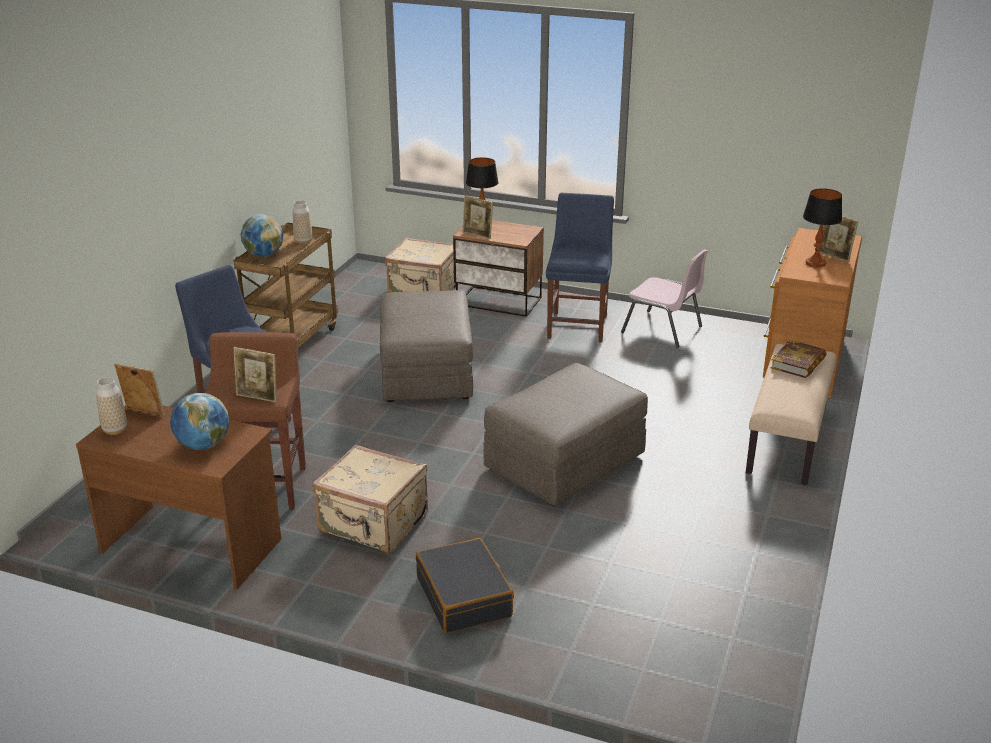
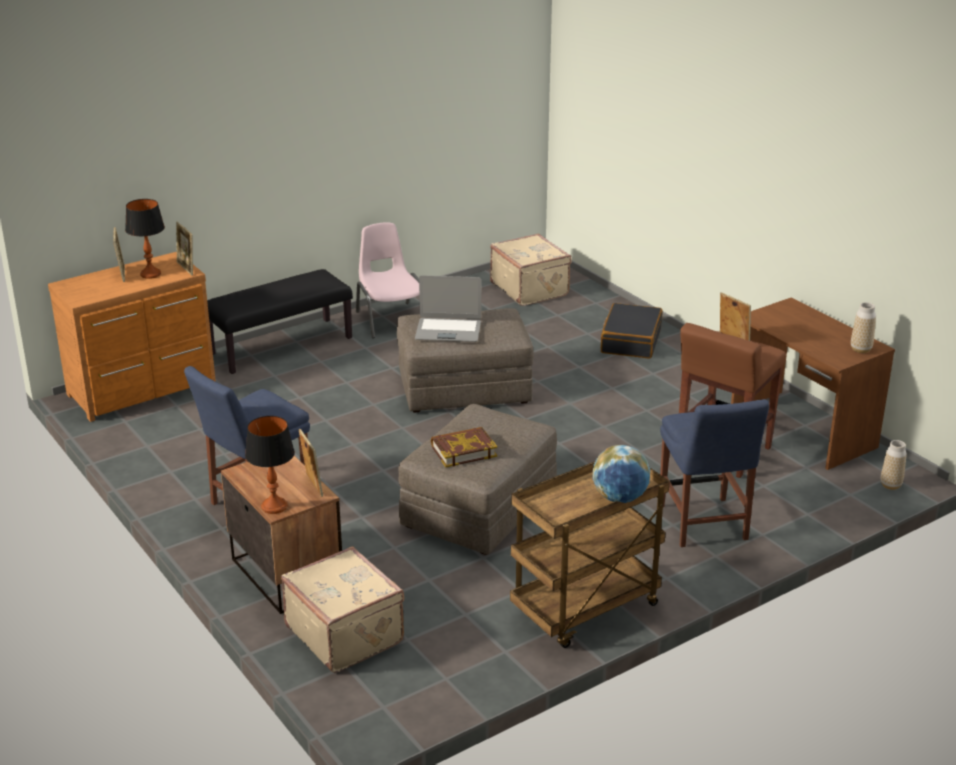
camera: 145 degrees left, 0 degrees up
(143, 412) = (833, 356): picture frame -> picture frame (186, 268)
(203, 445) = (794, 319): globe -> none
(303, 241) = (554, 504): vase -> vase (890, 485)
(373, 524) = (654, 397): beige suitcase -> beige suitcase (530, 289)
(574, 387) = (448, 331): none -> laptop
(663, 330) = (188, 465): pink chair -> pink chair (391, 319)
(788, 439) = (281, 345): beige bench -> black bench
(798, 363) = (253, 297): book -> book (463, 451)

